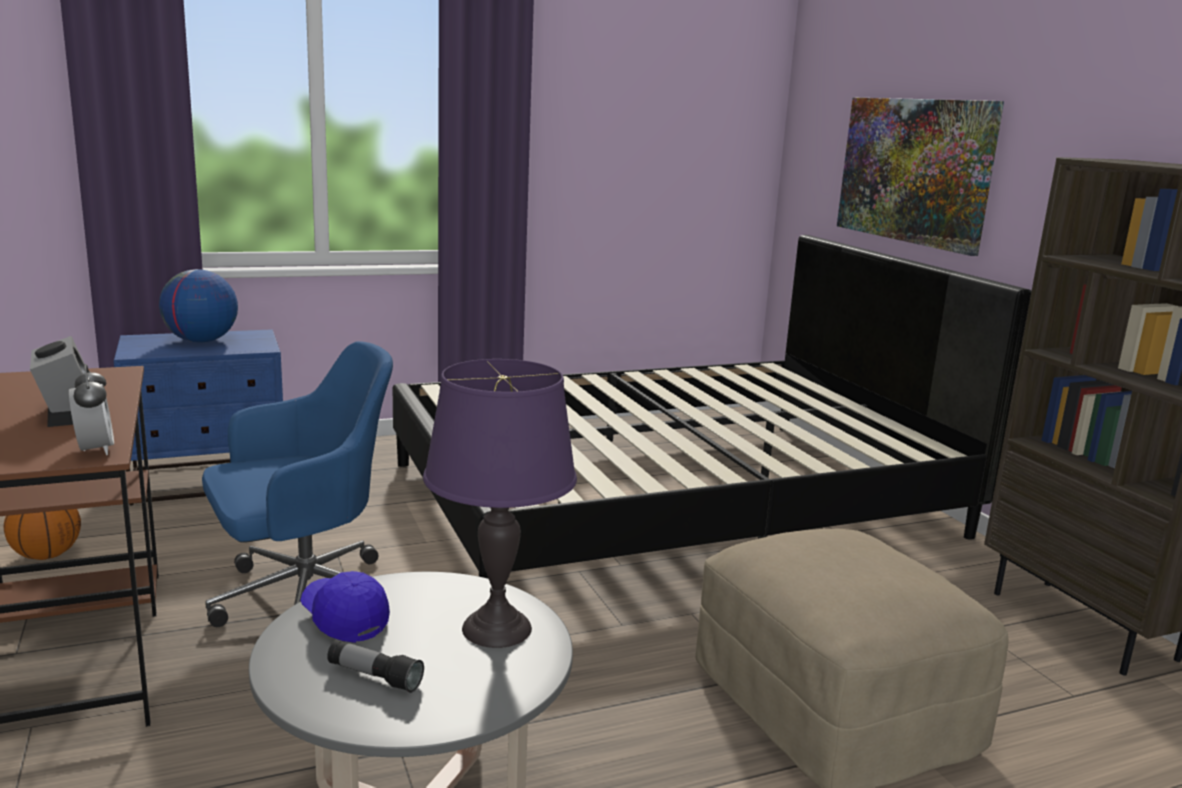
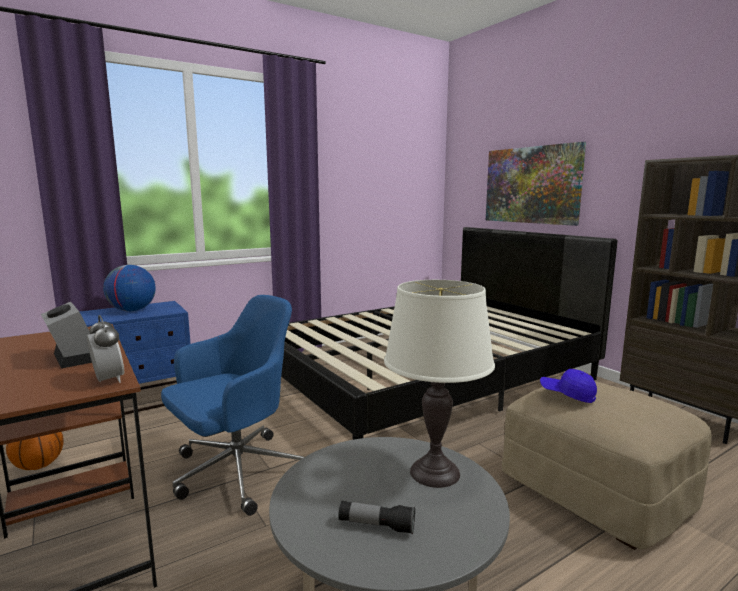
camera: 10 degrees left, 5 degrees down
(344, 619) = (324, 482): blue cap -> blue cap (567, 394)
(496, 629) = (434, 473): purple table lamp -> white table lamp

